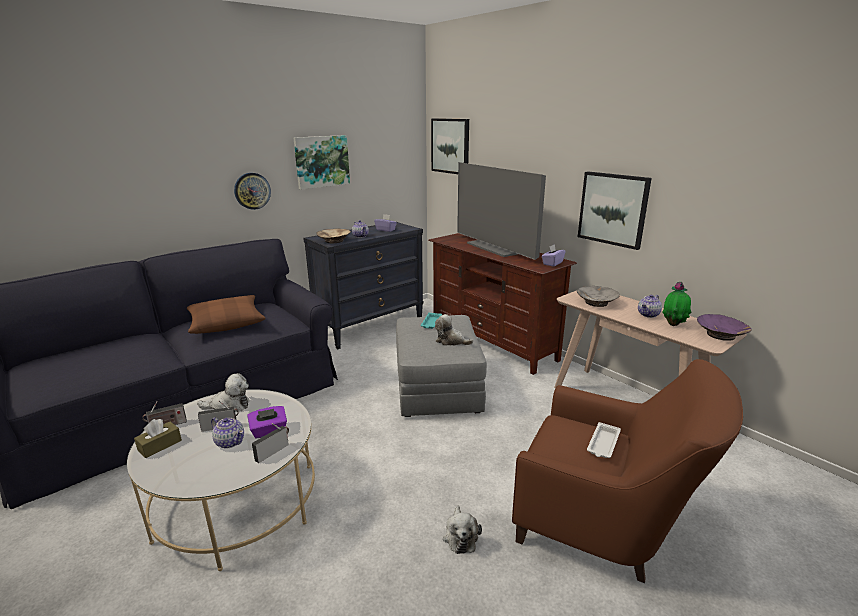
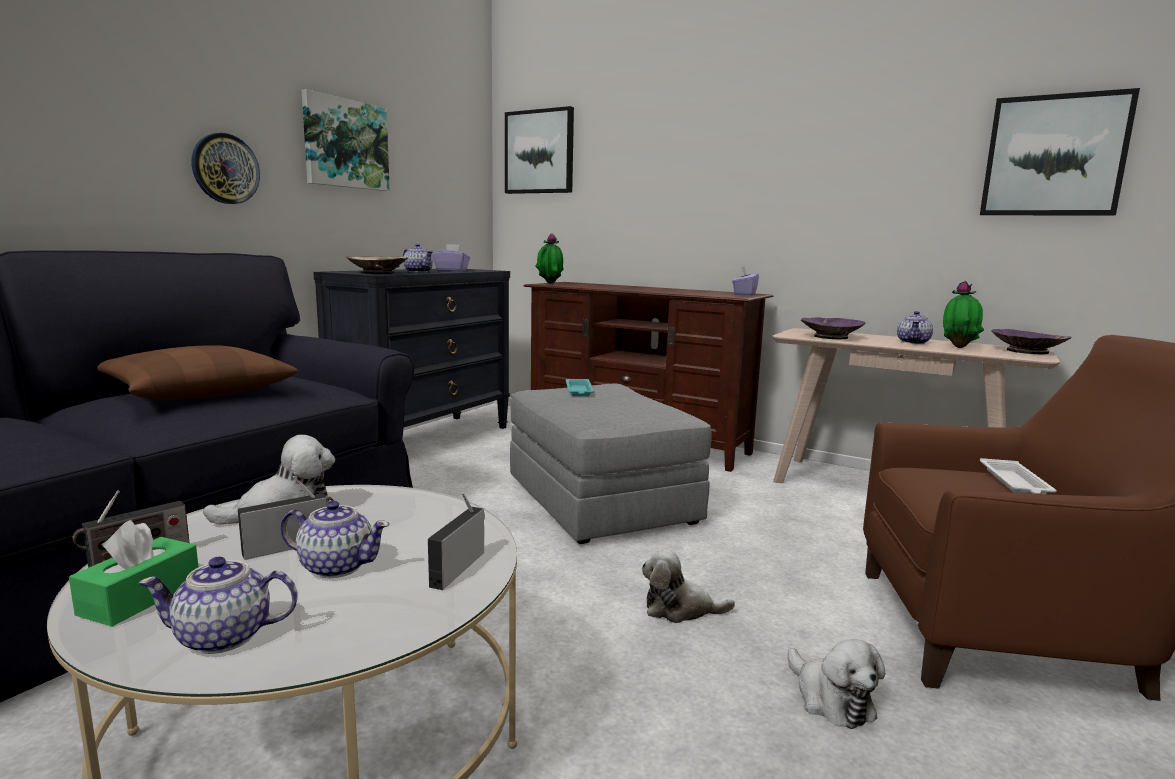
camera: 20 degrees left, 10 degrees down
(160, 445) = (140, 597): brown tissue box -> green tissue box
(175, 471) = (225, 637): none -> teapot
(269, 431) = (417, 539): purple tissue box -> none
(446, 238) = (549, 283): none -> potted plant
(451, 341) = (636, 405): plush toy -> plush toy (680, 609)
(496, 248) = (640, 288): television -> none
(596, 302) = (830, 337): grey bowl -> purple bowl
(613, 209) = (826, 208): picture -> picture (1054, 156)

